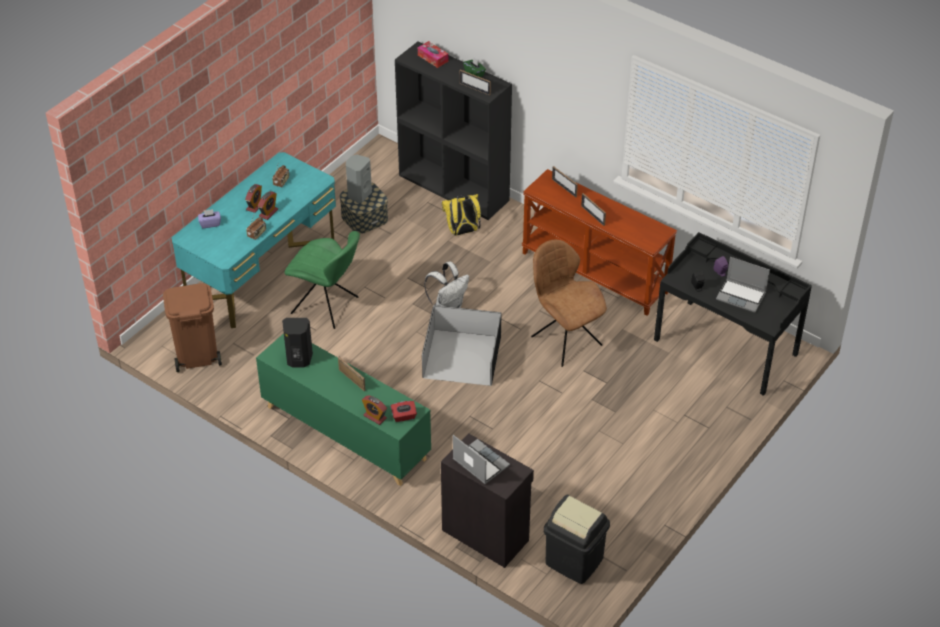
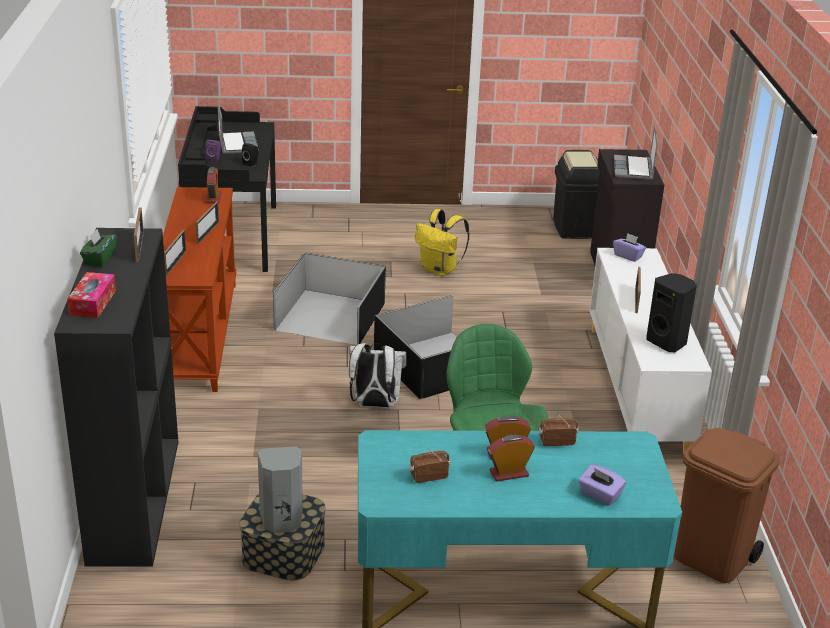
camera: 130 degrees left, 15 degrees down
(345, 433) = (637, 388): green cabinet -> white cabinet
(375, 417) = (655, 269): alarm clock -> alarm clock (213, 198)
(404, 416) = (628, 256): red tissue box -> purple tissue box
(462, 231) = (223, 452): yellow backpack -> yellow backpack (440, 270)
(565, 339) = (329, 316): brown chair -> black storage box

